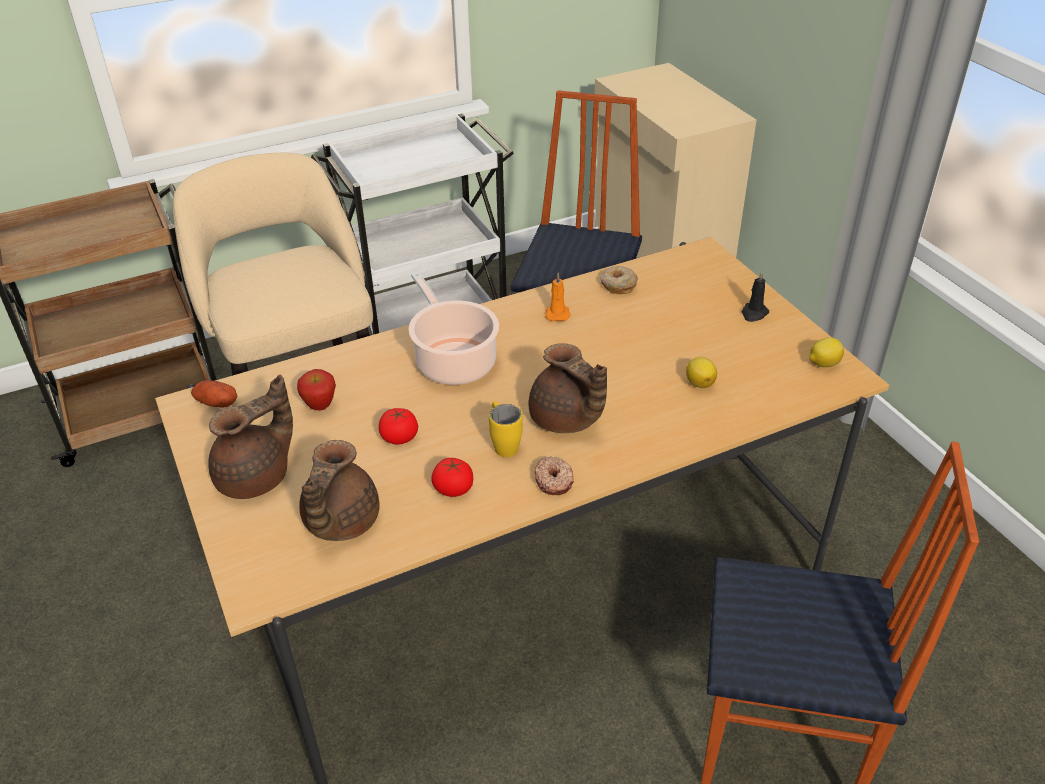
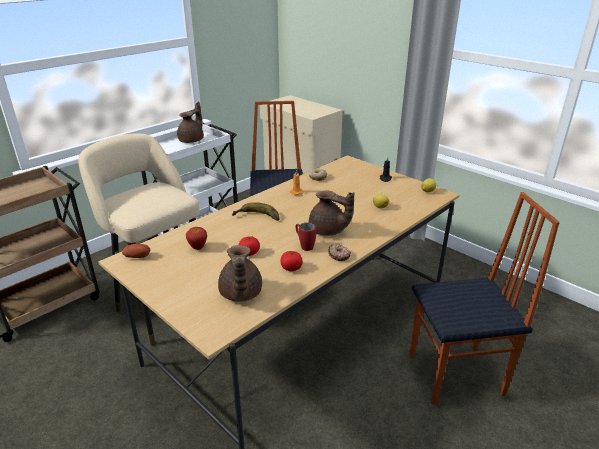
camera: 20 degrees left, 10 degrees down
(257, 477) = (181, 284): brown teapot -> brown teapot (192, 140)
(453, 360) = (257, 218): cooking pot -> banana
(503, 444) = (304, 246): yellow mug -> red mug

